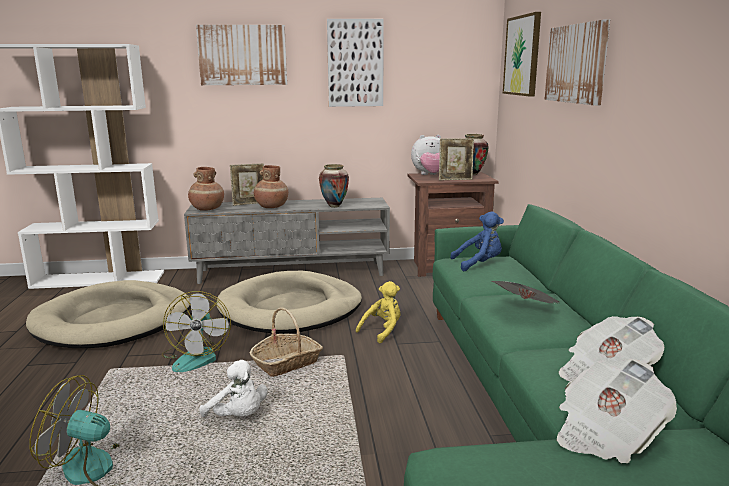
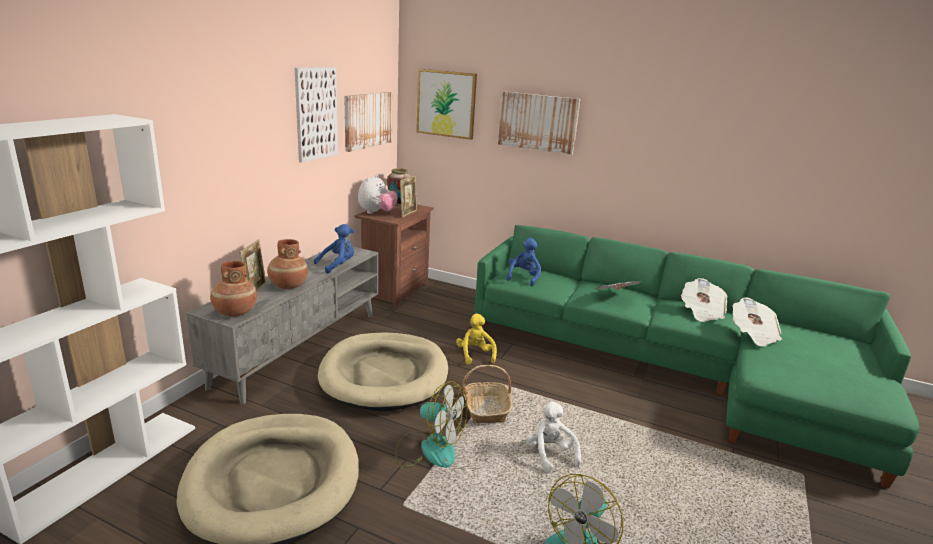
camera: 60 degrees left, 5 degrees up
(238, 417) = (550, 454): white plush toy -> white plush toy turned 90 degrees counterclockwise
(243, 55) = (225, 114): picture -> picture (368, 120)
(334, 206) = (337, 265): vase -> blue plush toy

